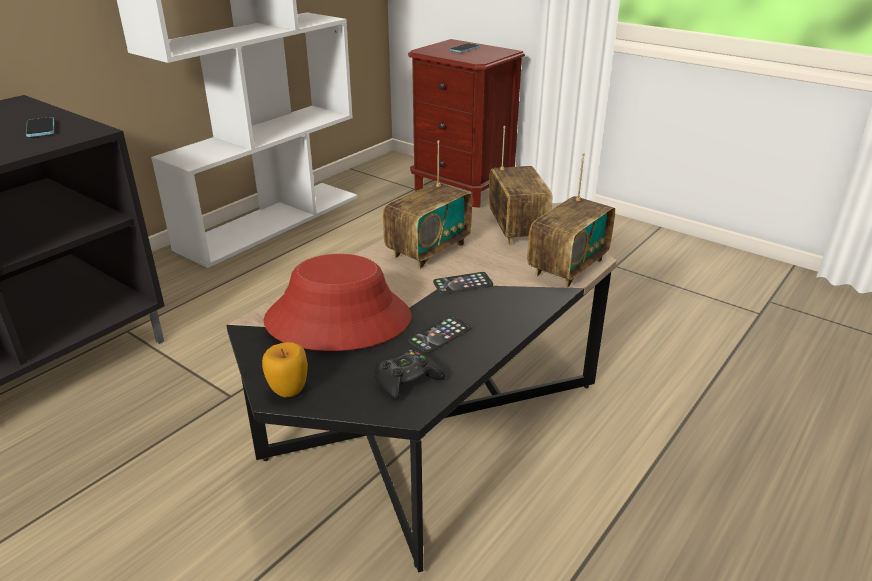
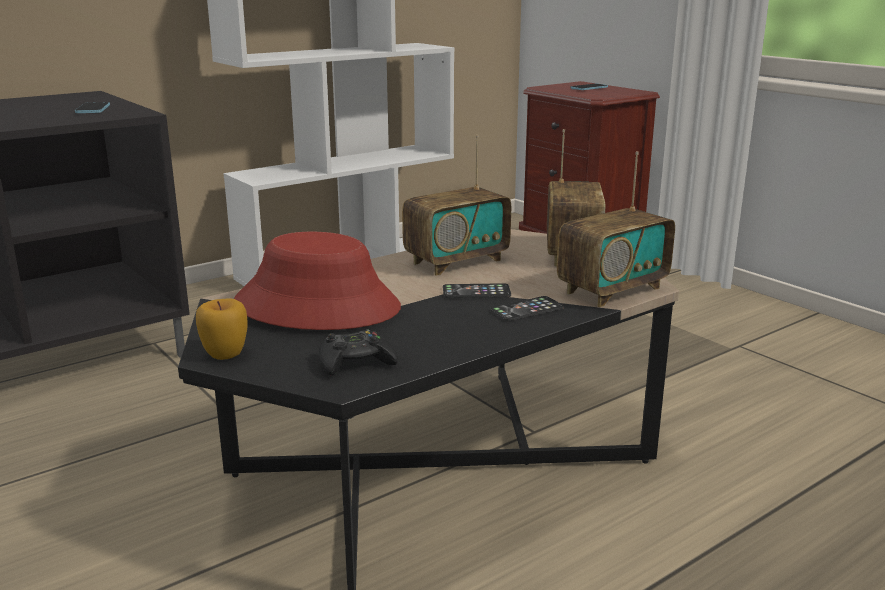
camera: 15 degrees right, 10 degrees down
(440, 335) = (420, 330): phone -> phone (527, 309)

